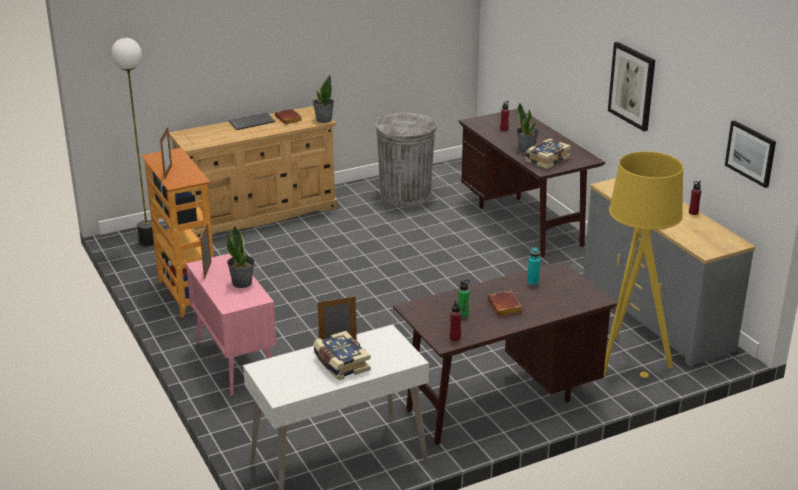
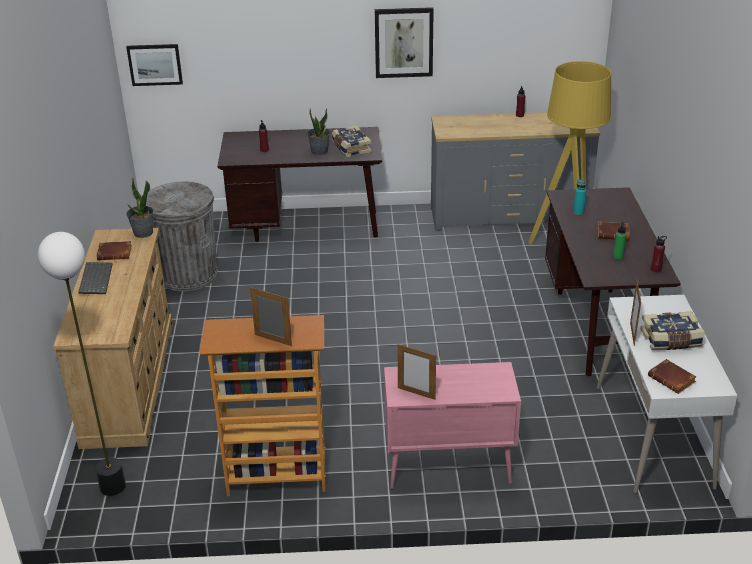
camera: 65 degrees left, 5 degrees up
(242, 283) = (460, 374): potted plant -> none
(277, 372) = (673, 380): none -> brown book
(751, 153) = (566, 41): picture -> picture (155, 64)

